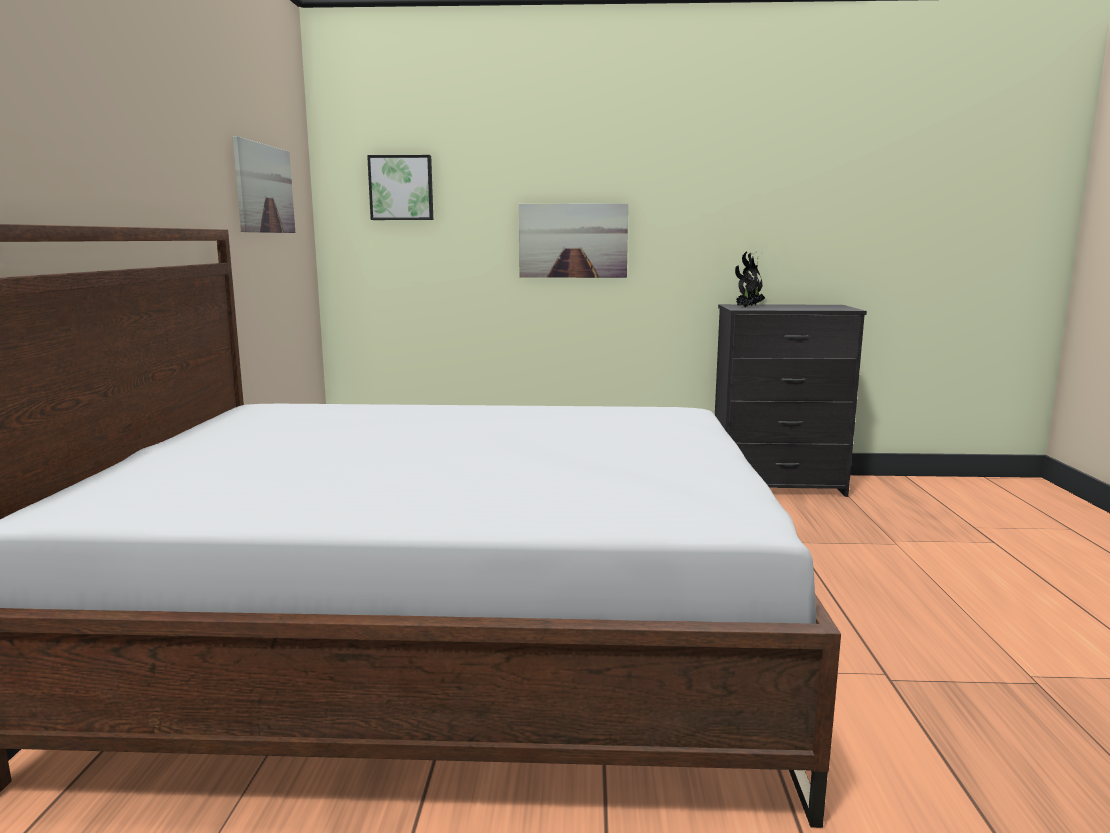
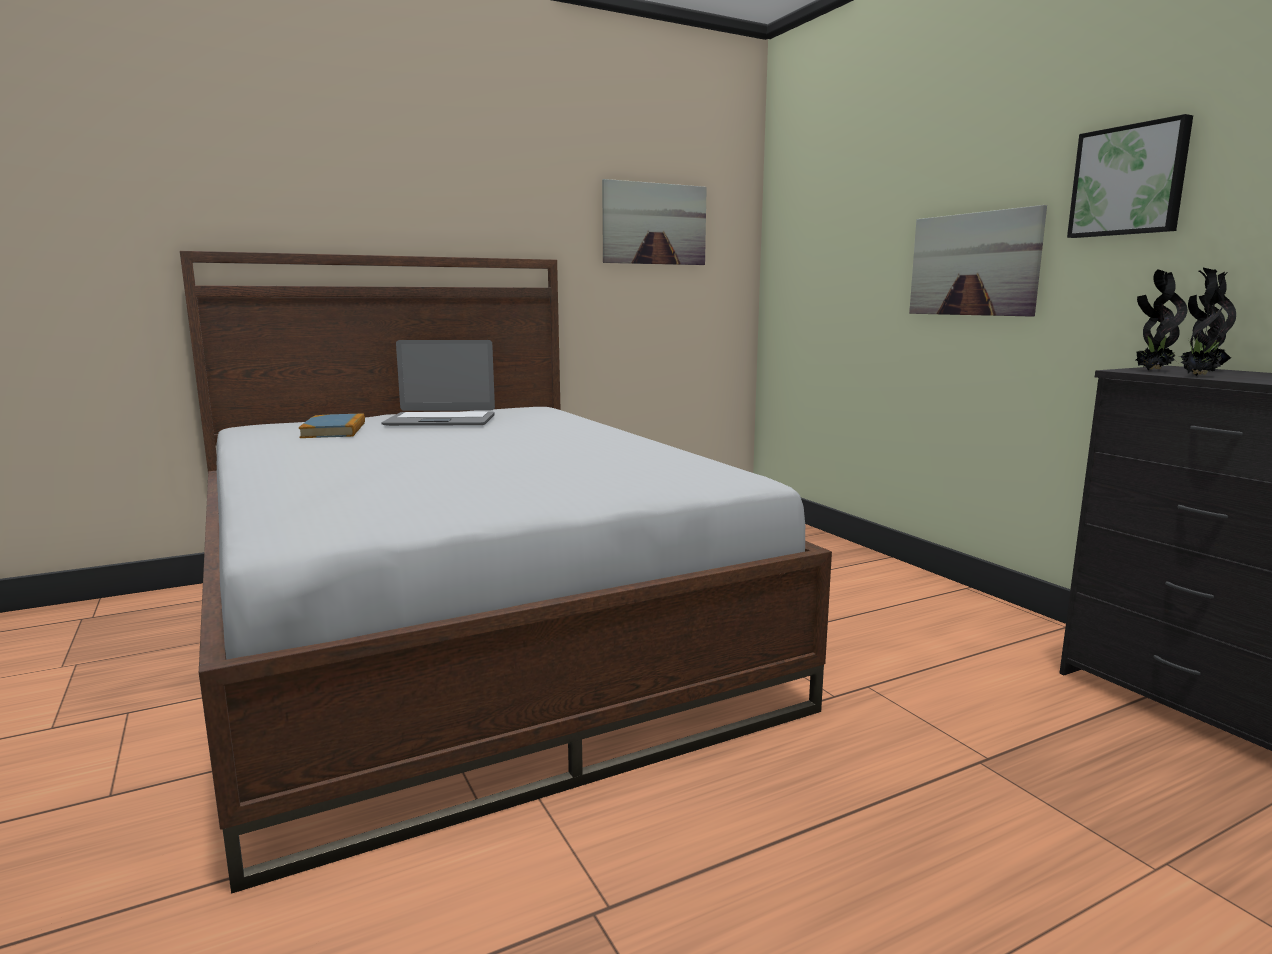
camera: 60 degrees right, 0 degrees up
(217, 476) = (334, 430): none -> book
(266, 437) = (441, 421): none -> laptop
(401, 188) = (820, 212): picture -> picture (1129, 181)
(777, 309) = (1196, 376): none -> potted plant

